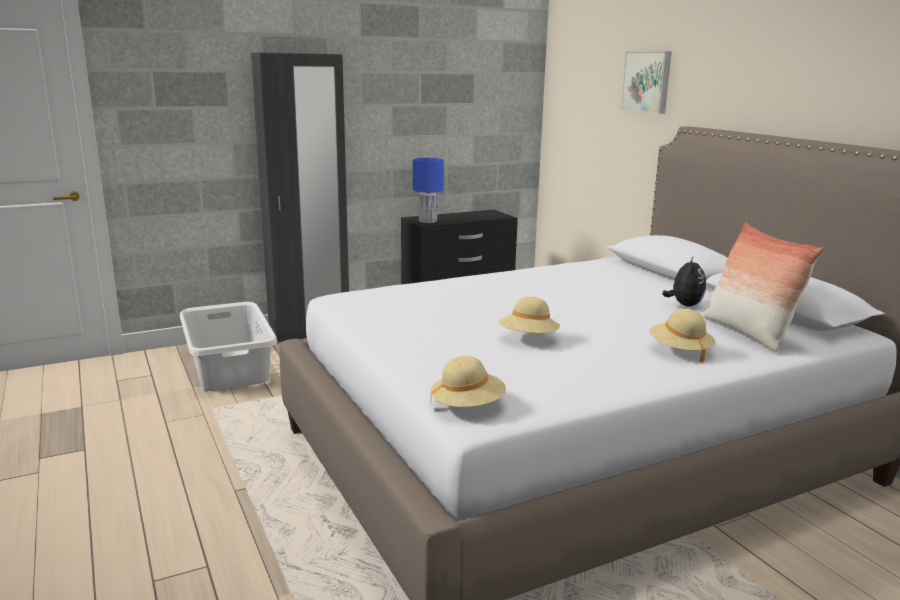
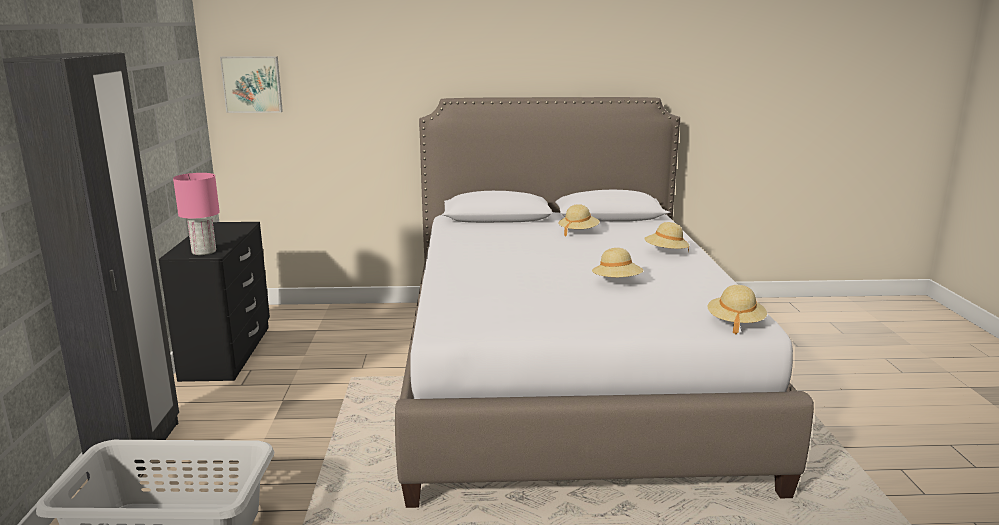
camera: 65 degrees left, 0 degrees up
(428, 221) = (204, 251): blue table lamp -> pink table lamp
(647, 81) = (377, 62): picture -> picture (252, 84)
(684, 305) = (578, 232): plush toy -> beige hat
(748, 333) = (644, 232): pillow -> none

